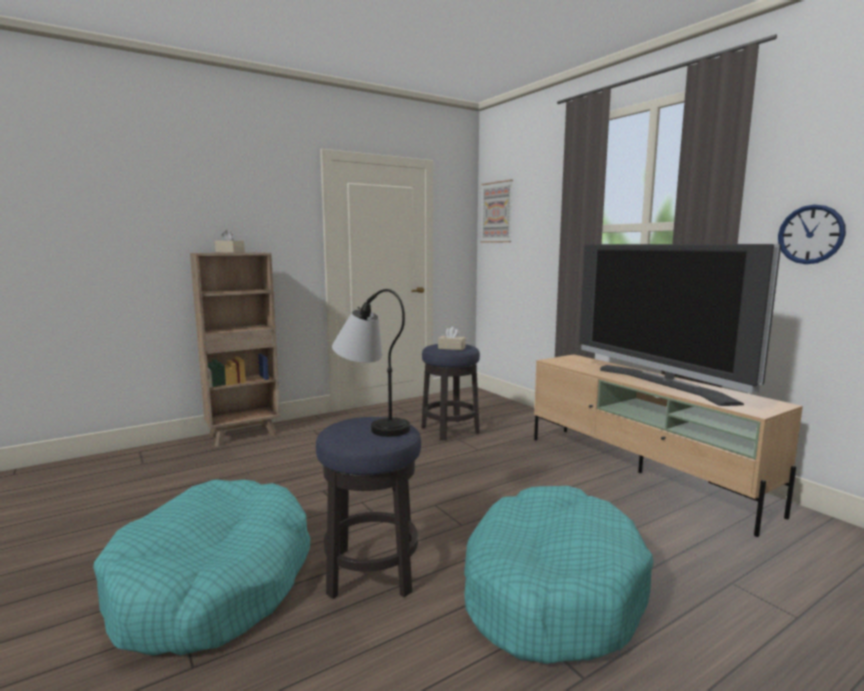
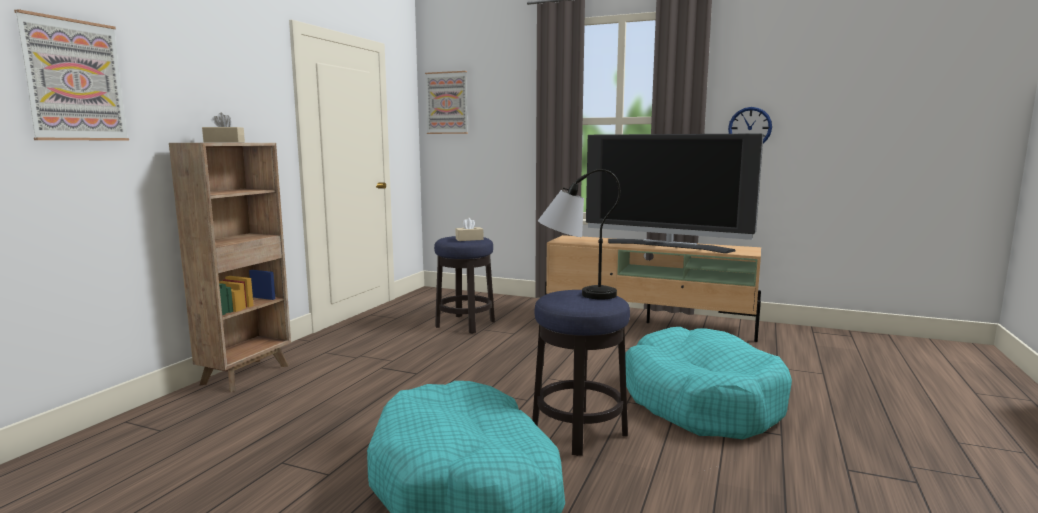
camera: 35 degrees left, 0 degrees up
(119, 210) = (74, 80): none -> picture

